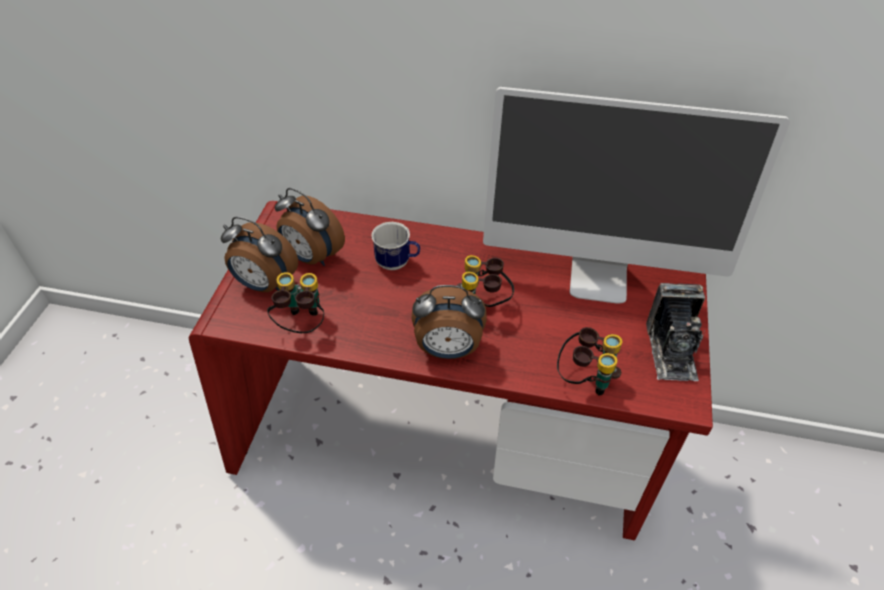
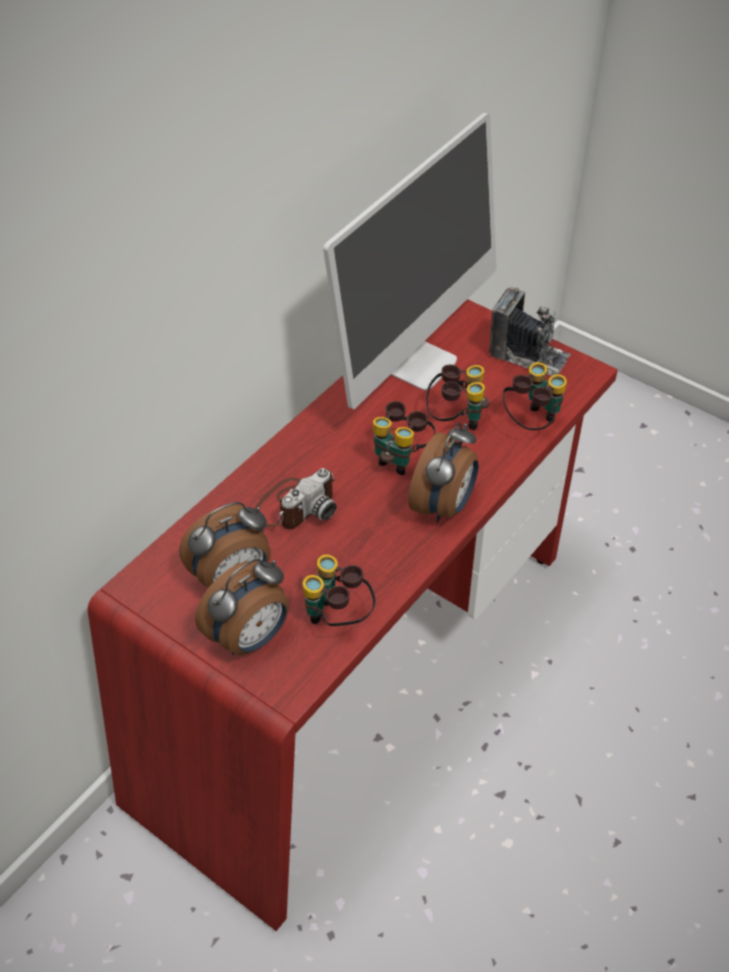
camera: 65 degrees left, 0 degrees up
(398, 263) = (295, 505): mug -> camera
(551, 325) = (456, 419): none -> binoculars

